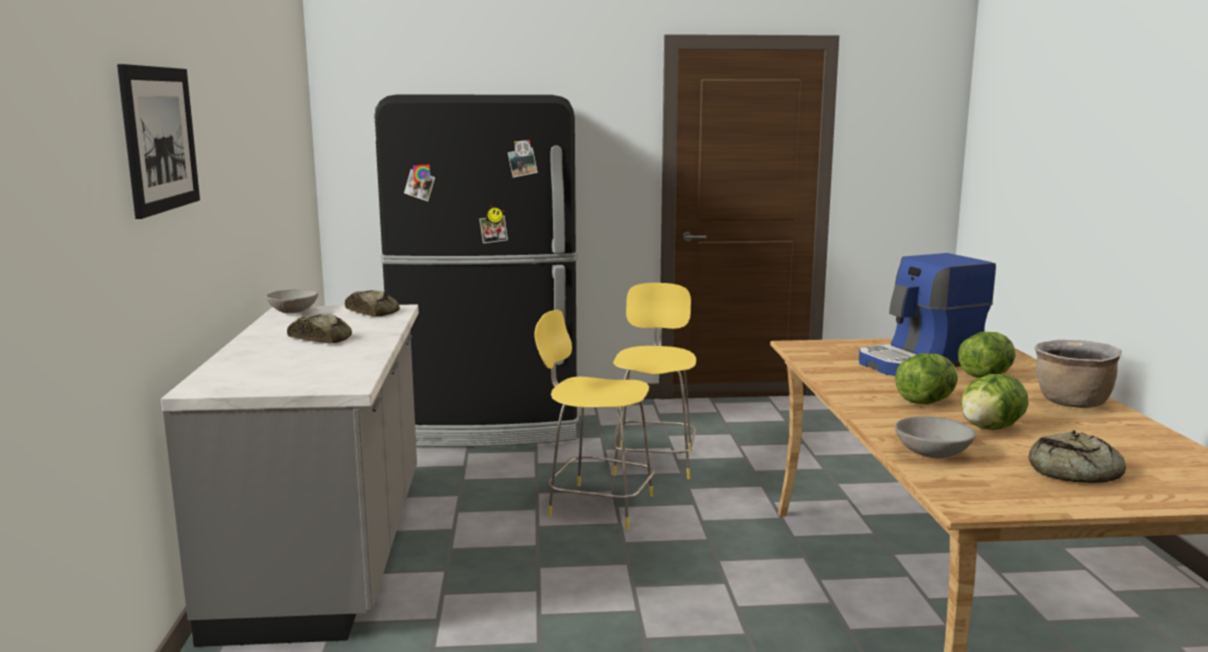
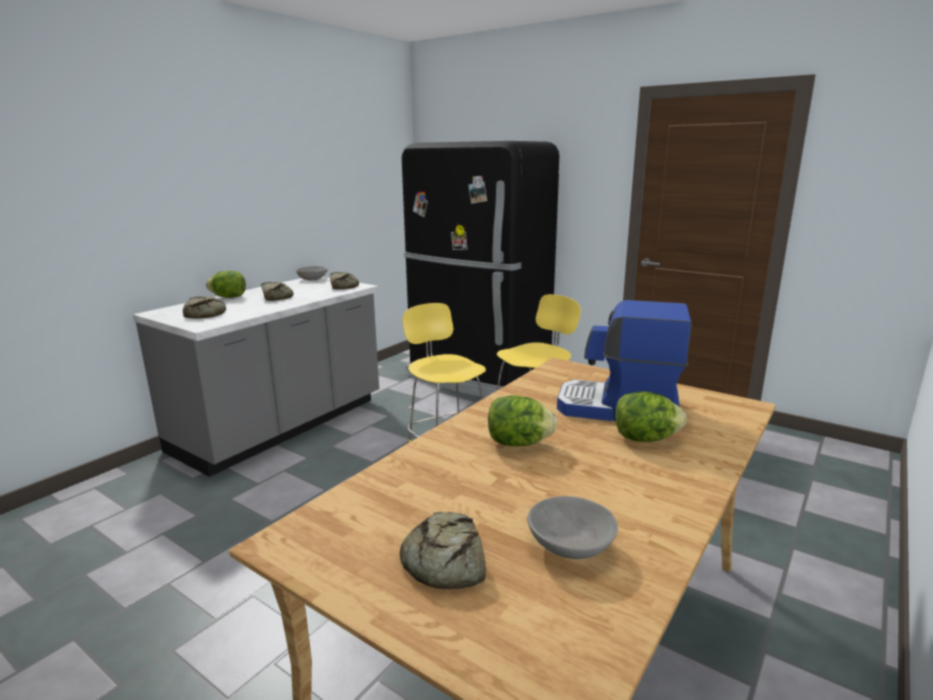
camera: 40 degrees right, 5 degrees up
(159, 139) = (156, 168): picture -> none
(295, 373) = (207, 313): none -> bread
(932, 453) = (387, 488): grey bowl -> grey bowl (570, 546)
(989, 428) = (499, 487): lettuce -> lettuce (228, 297)
(1071, 403) = (654, 495): brown cooking pot -> none

